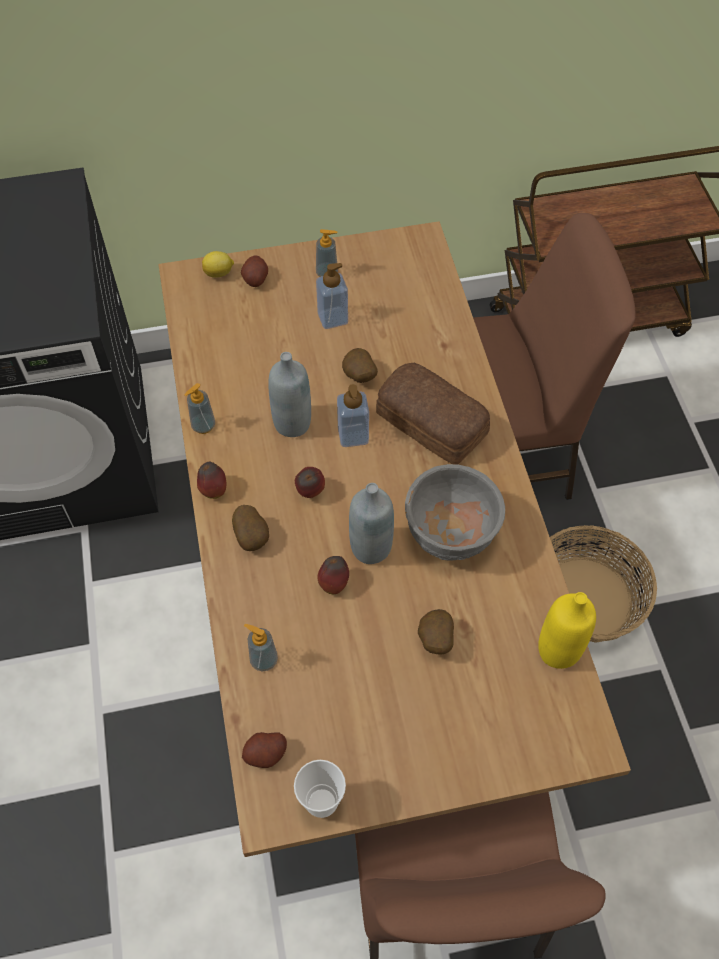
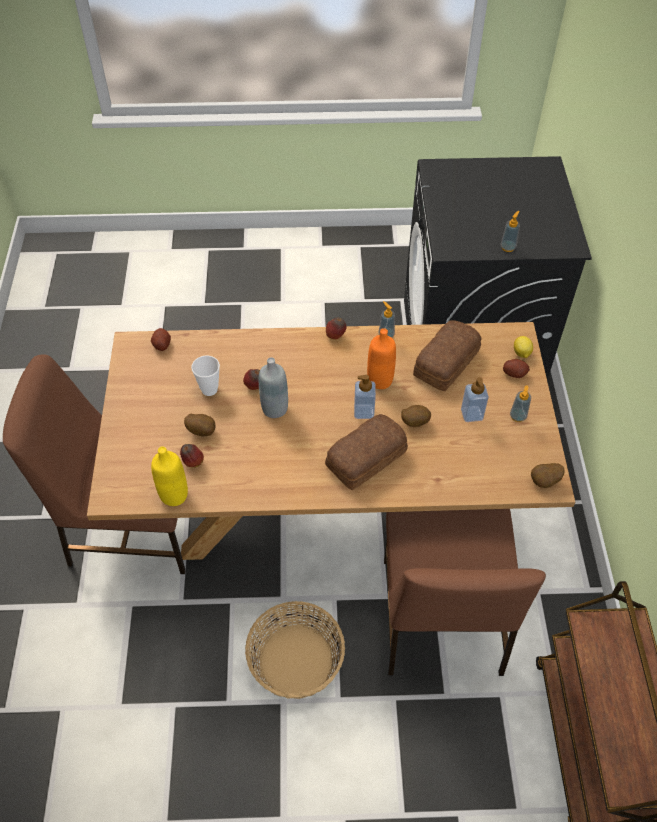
camera: 100 degrees right, 5 degrees down
(248, 352) = (444, 363): none -> bread
(252, 537) = (297, 351): potato -> potato (545, 482)
(263, 660) = (216, 349): soap dispenser -> soap dispenser (508, 247)
(292, 423) = (380, 380): grey bottle -> orange bottle
(310, 492) = (323, 383): apple -> apple (193, 463)
(321, 803) = (126, 365): cup -> cup (209, 389)
(451, 535) = (273, 453): grey bowl -> none

